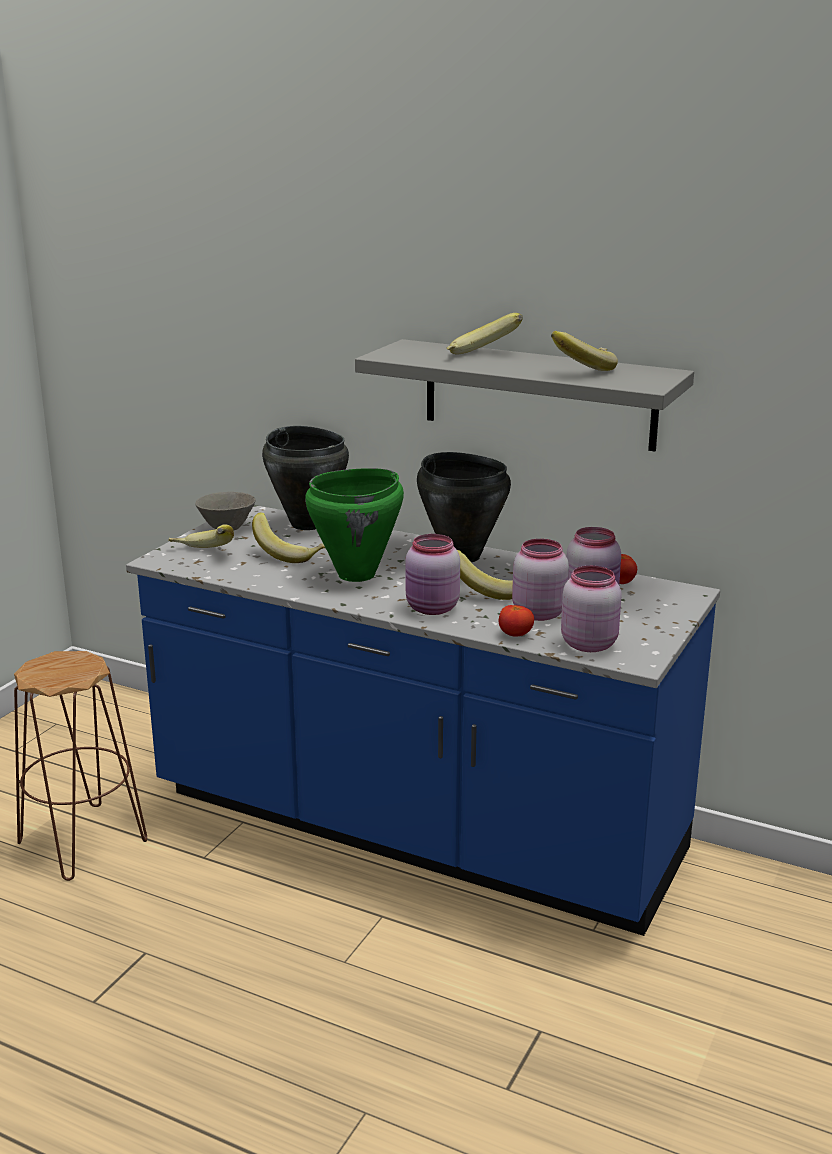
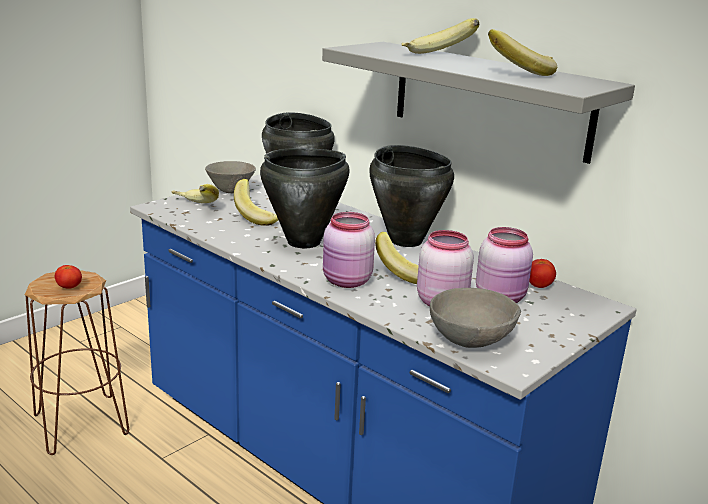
camera: 15 degrees right, 0 degrees up
(357, 575) = (304, 242): green cooking pot -> black cooking pot
(515, 635) = (405, 319): tomato -> tomato (69, 287)
(588, 643) = (471, 340): pink jar -> grey bowl

